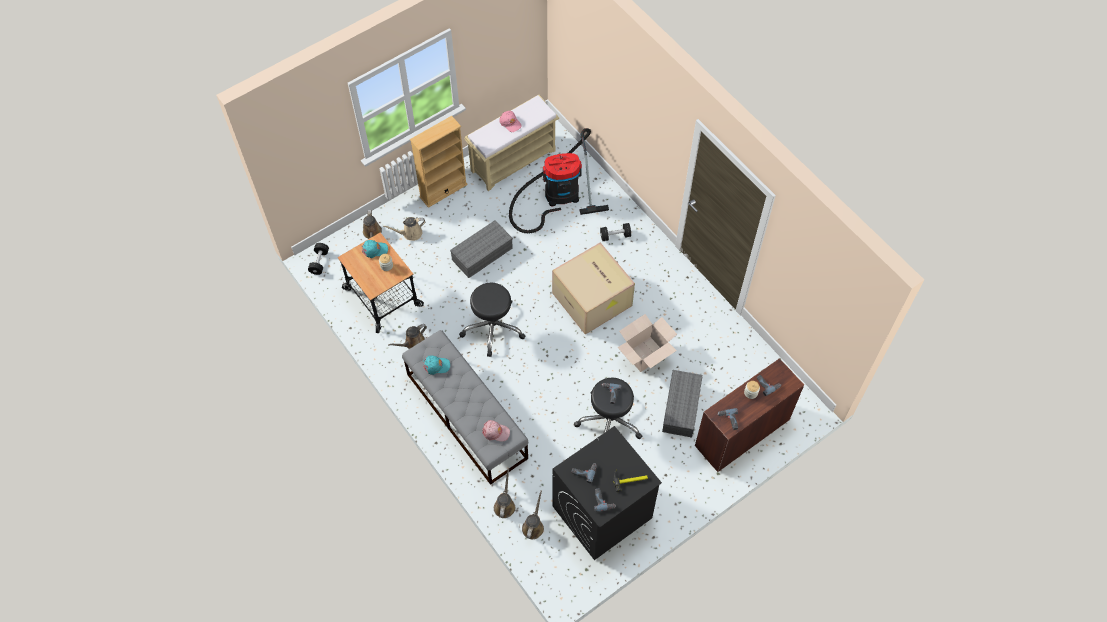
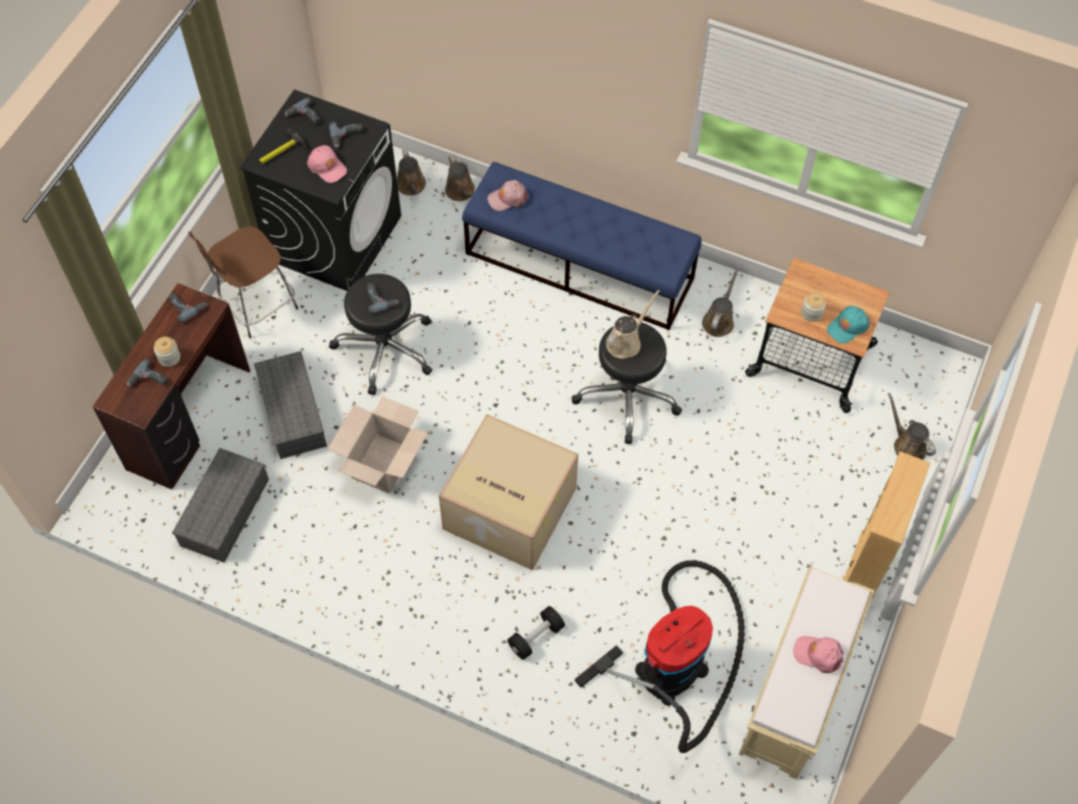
camera: 150 degrees right, 0 degrees up
(319, 262) = (940, 365): black dumbbell -> none
(410, 233) = (852, 474): beige watering can -> beige watering can (626, 341)
(436, 366) = (643, 239): turquoise cap -> none
(466, 415) = (580, 266): grey bench -> blue bench
(482, 253) = (722, 498): grey storage box -> grey storage box (225, 514)
(607, 455) = (327, 167): none -> pink cap
(673, 488) = (256, 306): none -> brown stool

